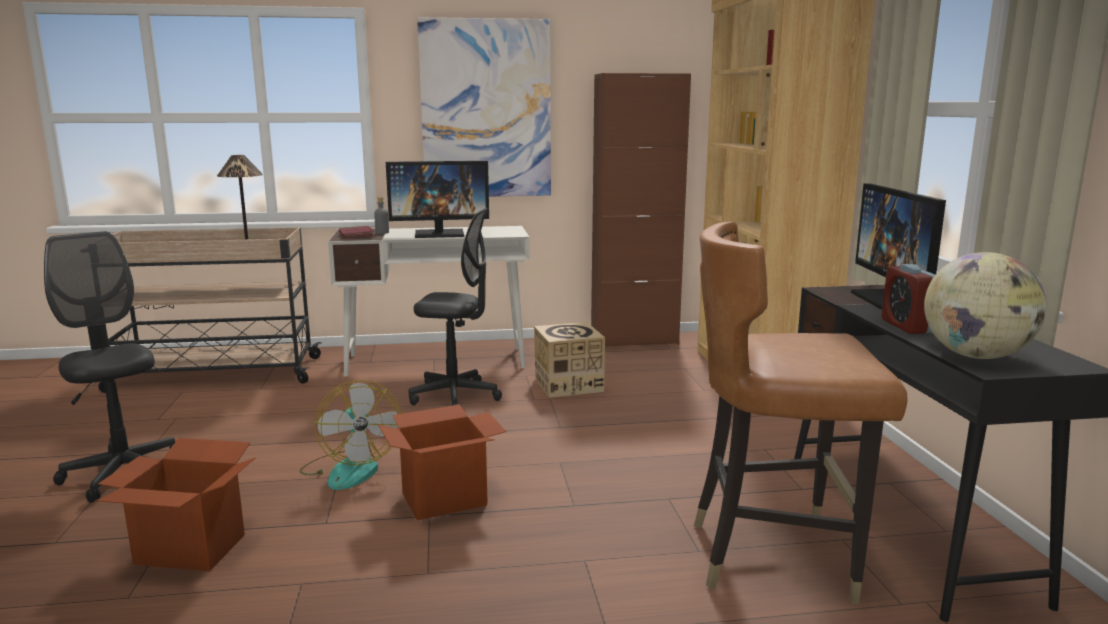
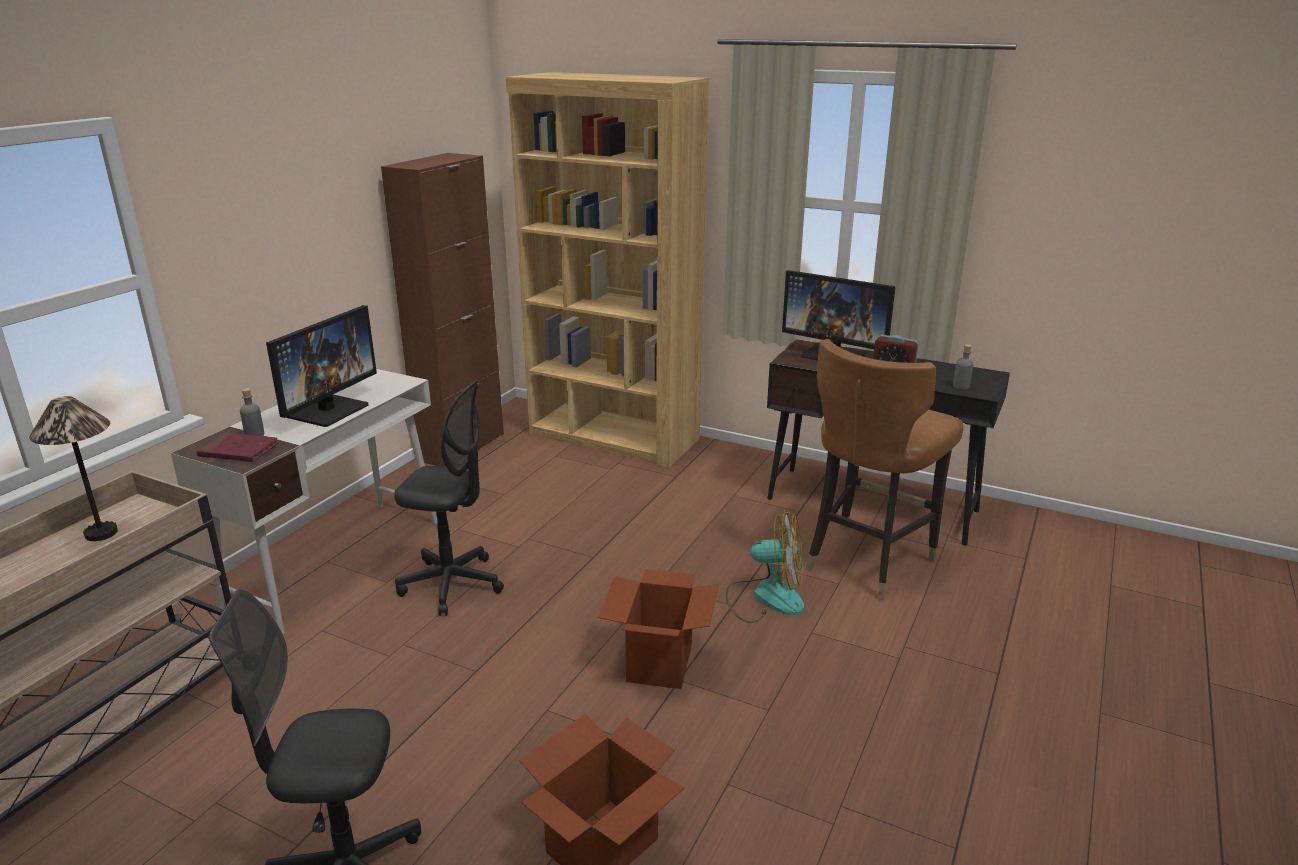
camera: 55 degrees left, 10 degrees up
(350, 469) = (539, 698): fan -> fan (765, 597)
(455, 397) = (452, 584): black office chair -> black office chair turned 60 degrees clockwise
(486, 109) = (282, 233): picture -> none
(568, 385) = (512, 518): cardboard box -> none
(976, 356) = (961, 386): globe -> grey bottle

